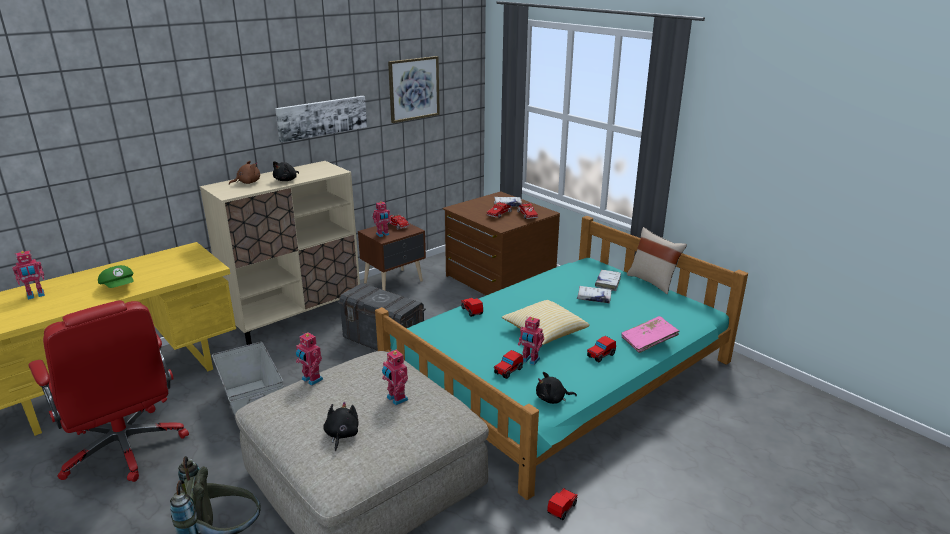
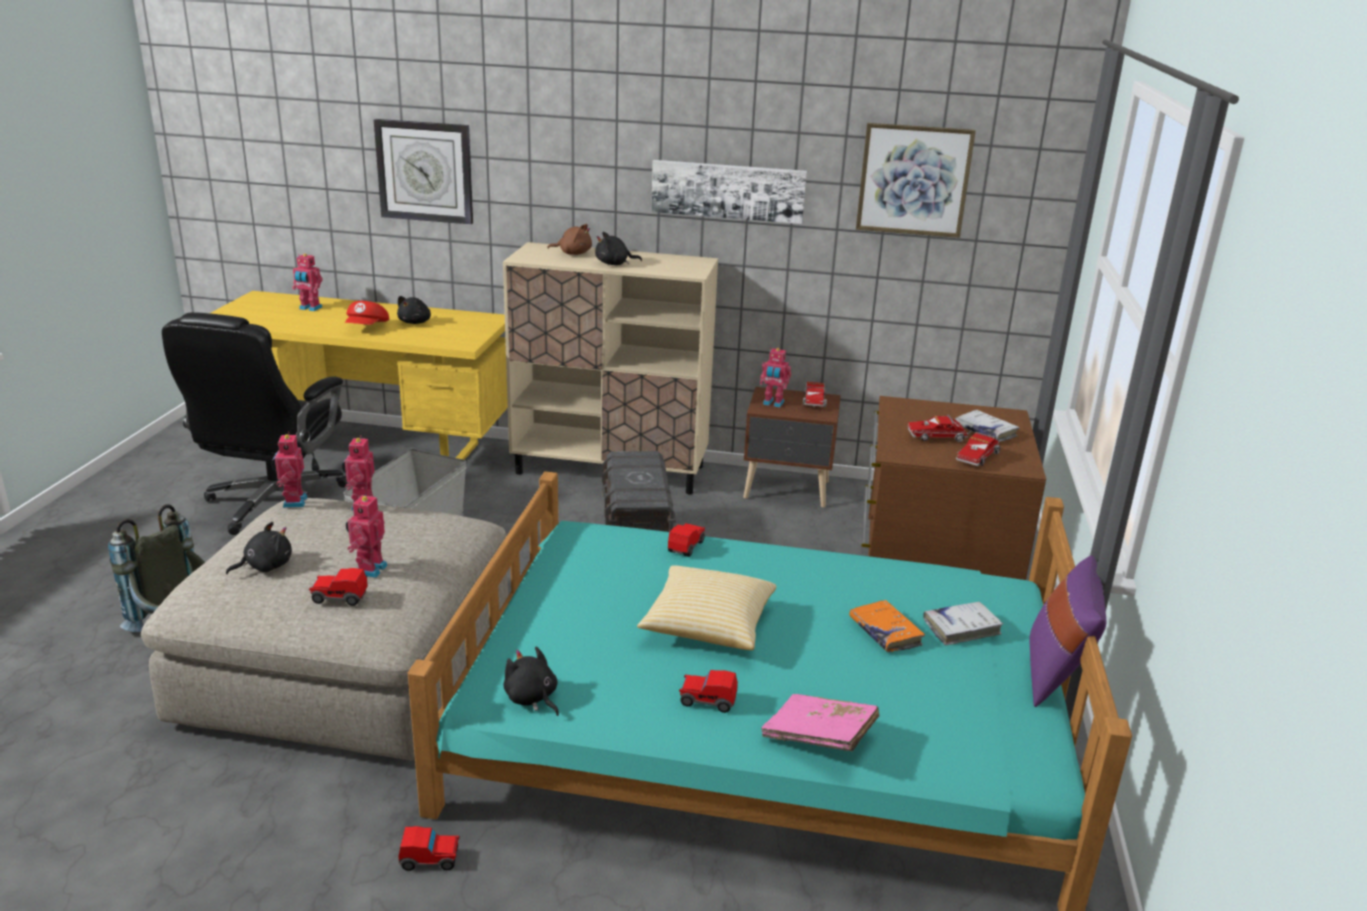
camera: 50 degrees right, 0 degrees up
(103, 155) = (425, 171): none -> wall clock
(119, 287) = (367, 328): green cap -> red cap
(125, 448) = (275, 504): red office chair -> black office chair
(144, 270) = (416, 322): none -> black plush toy
(508, 371) = (561, 634): toy car -> toy car (339, 598)
(529, 360) = (612, 641): toy robot -> toy robot (293, 502)
(593, 298) = (885, 632): white book -> orange book
(652, 282) = (1055, 676): beige pillow -> purple pillow

